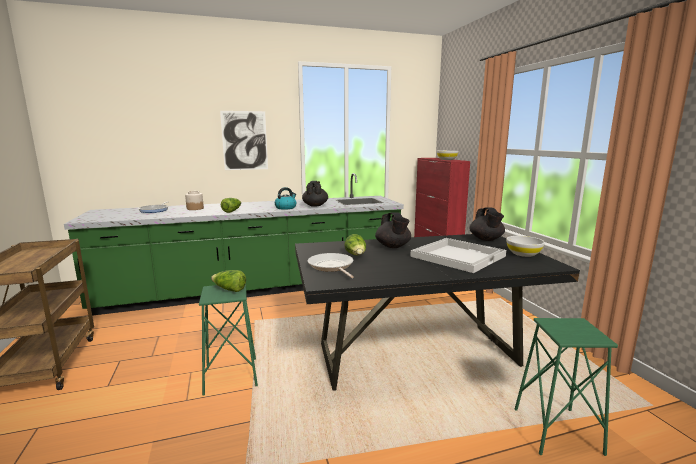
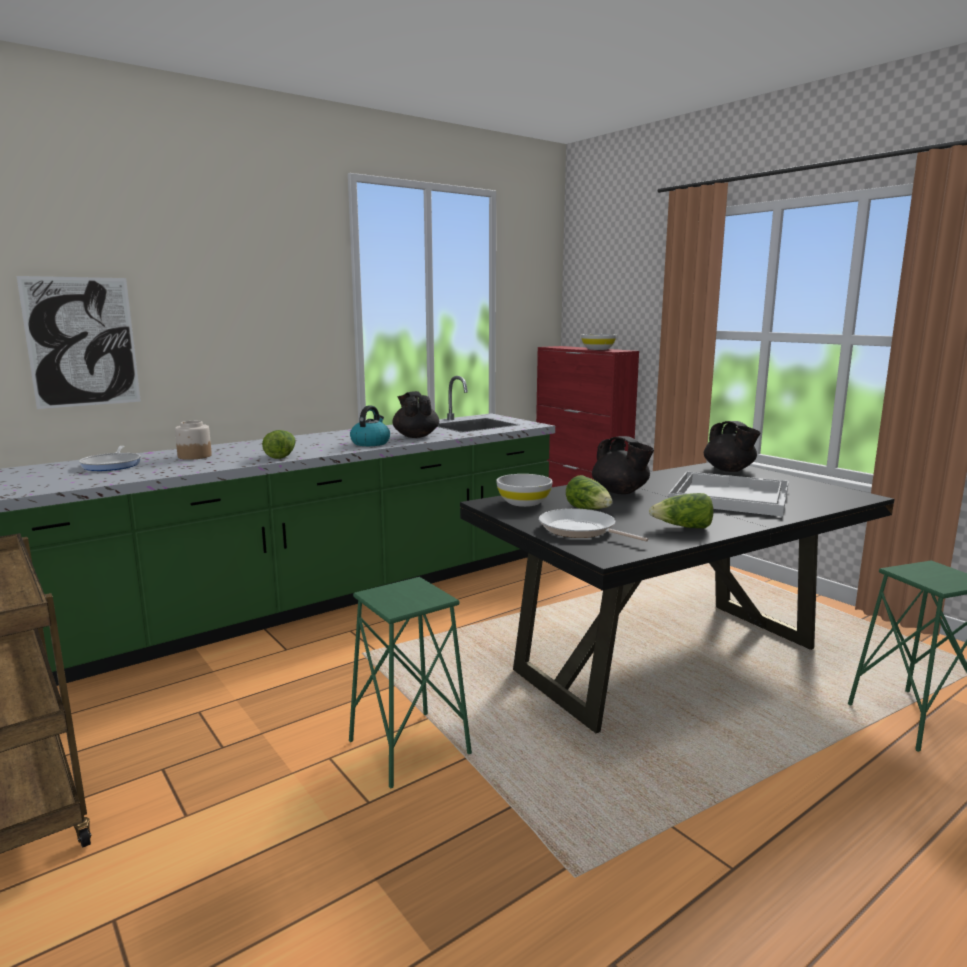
camera: 20 degrees left, 0 degrees up
(229, 289) = (411, 591): lettuce -> lettuce (683, 527)
(244, 140) = (257, 320): picture -> picture (82, 342)
(523, 254) = (804, 485): white bowl -> white bowl (524, 502)

